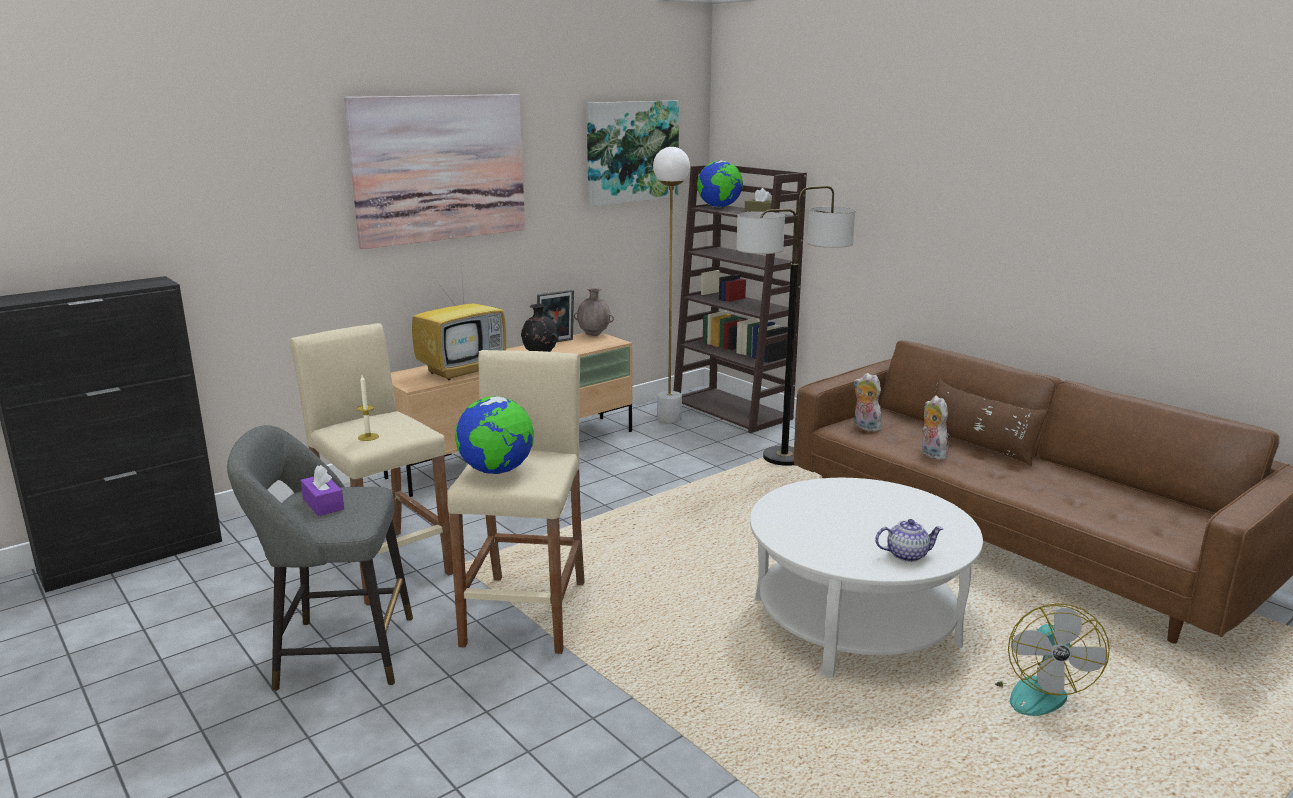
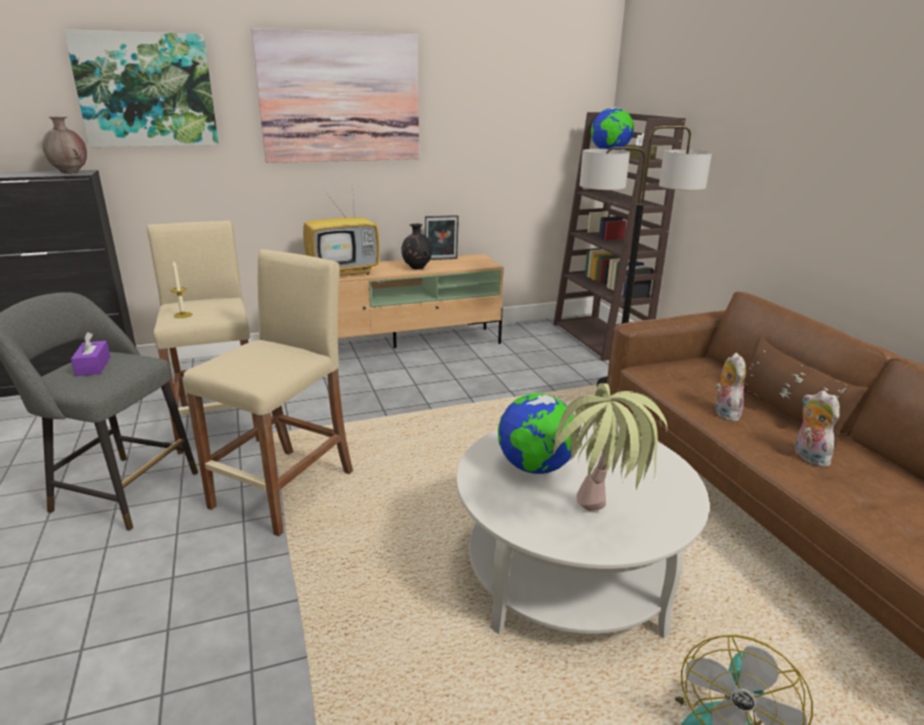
camera: 20 degrees right, 5 degrees up
(496, 471) = (234, 361): globe -> globe (535, 468)
(594, 334) = (478, 257): brown vase -> brown vase (70, 173)
(632, 151) = (531, 96): picture -> picture (146, 90)
(669, 419) = (540, 337): white floor lamp -> none
(864, 427) = (674, 373): plush toy -> plush toy (808, 457)
(907, 555) = (595, 528): teapot -> potted plant

